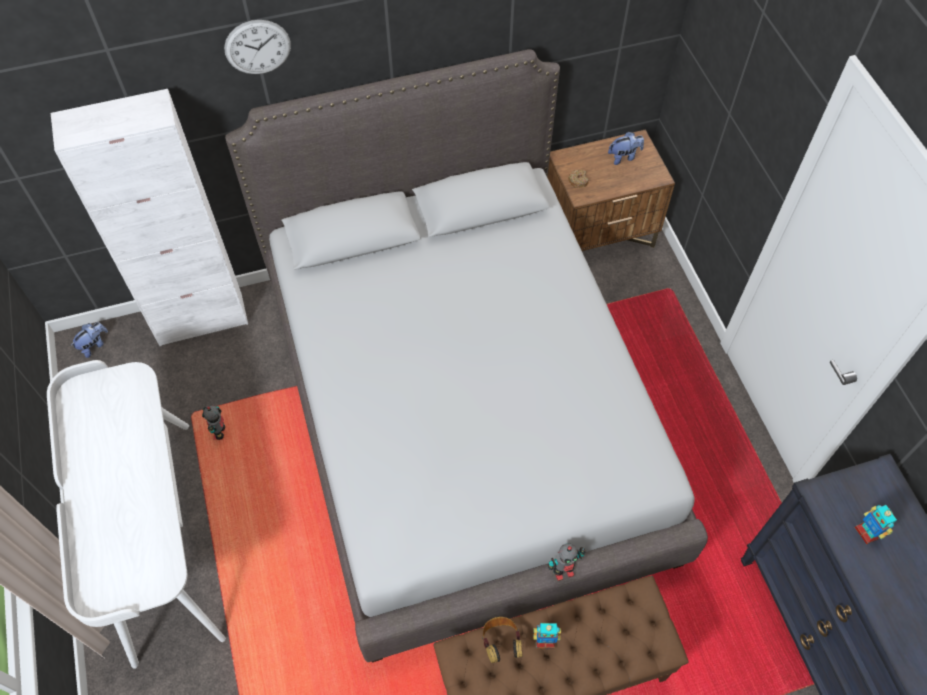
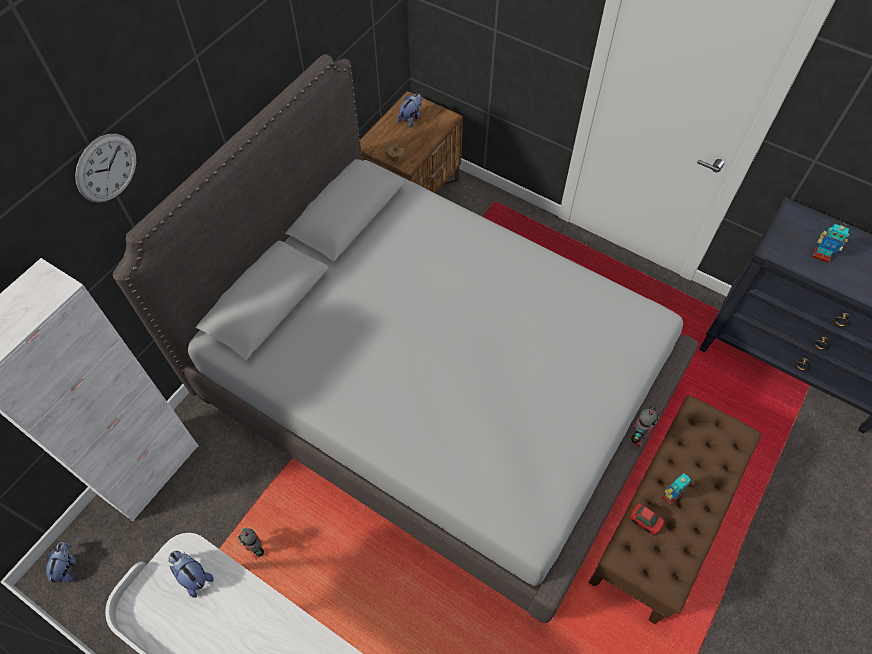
camera: 40 degrees left, 0 degrees up
(127, 399) = (193, 576): none -> plush toy
(501, 642) = (645, 521): headphones -> toy car

